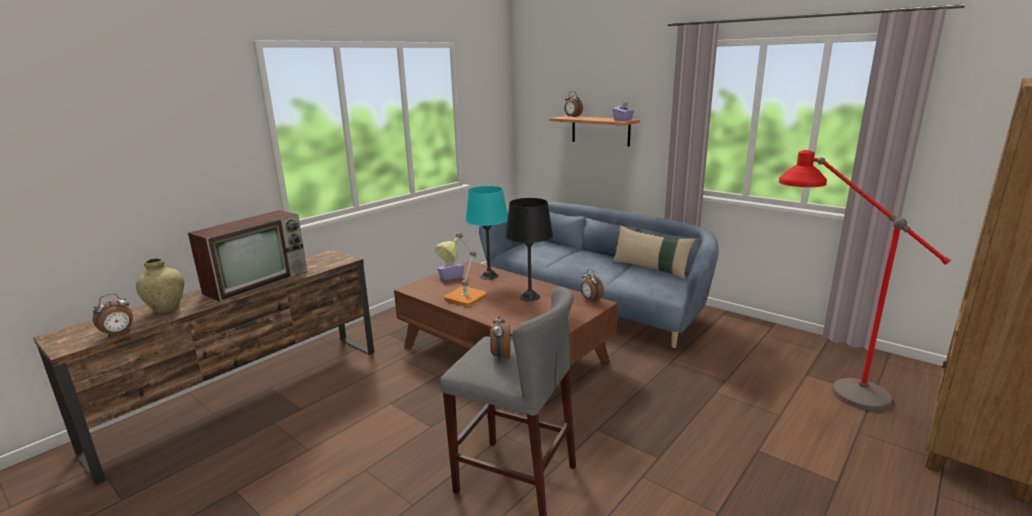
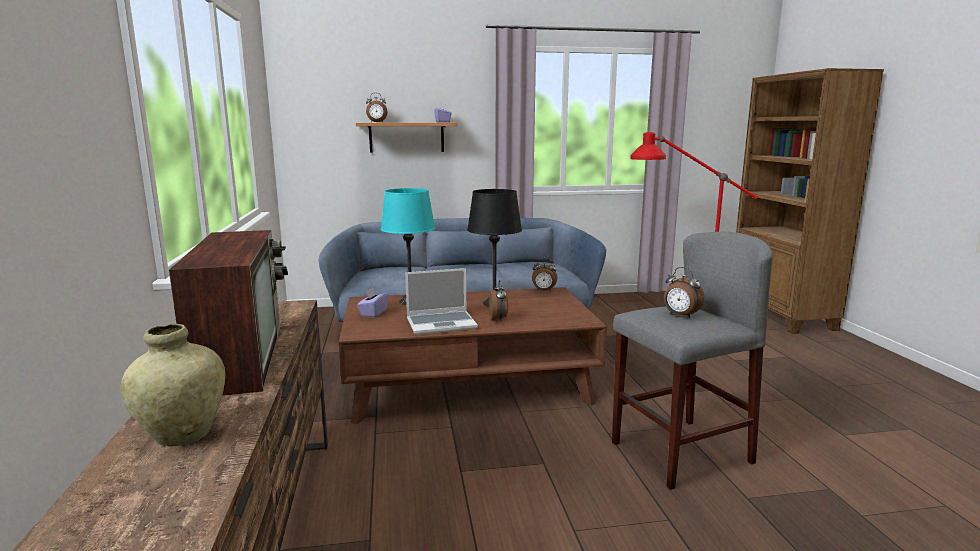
camera: 50 degrees left, 5 degrees down
(119, 334) = (212, 493): alarm clock -> alarm clock (498, 319)
(462, 299) = (442, 324): table lamp -> laptop
(650, 268) = (519, 264): beige pillow -> none

